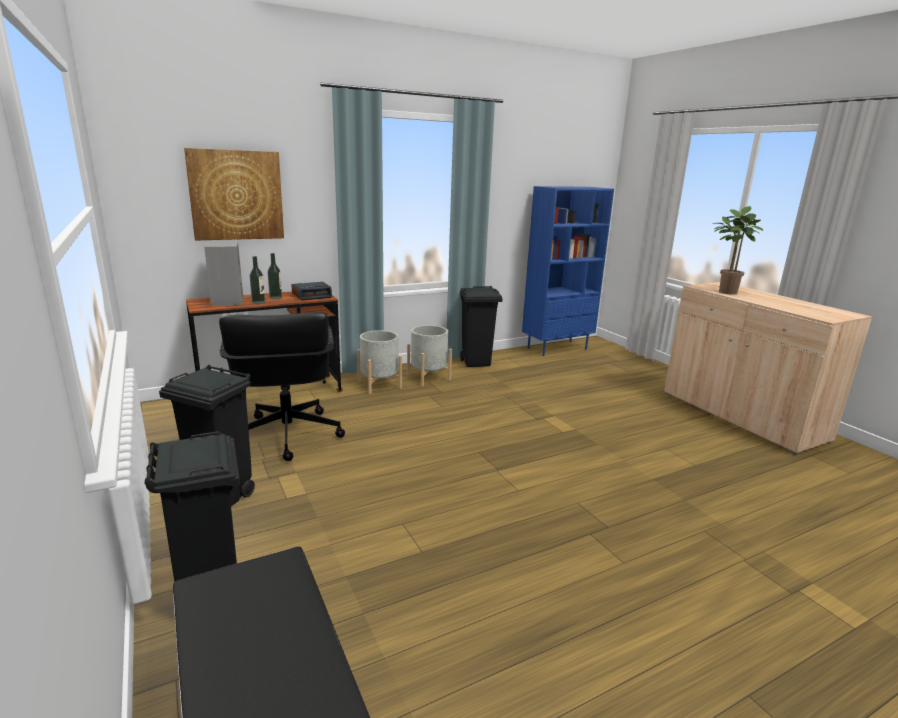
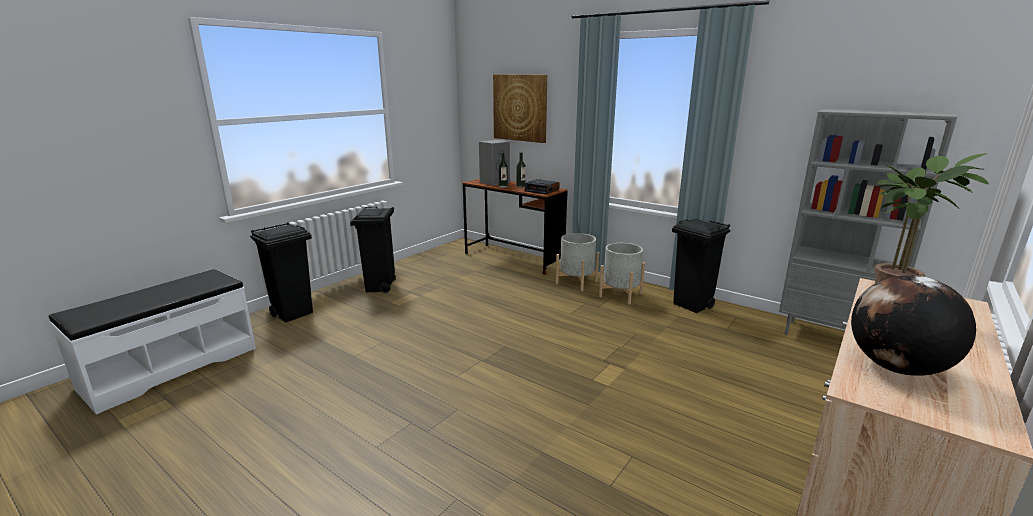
camera: 65 degrees right, 0 degrees up
(287, 435) = (462, 280): black office chair -> none
(557, 348) = (831, 338): blue bookcase -> grey bookcase
(801, 309) = (896, 368): none -> globe

